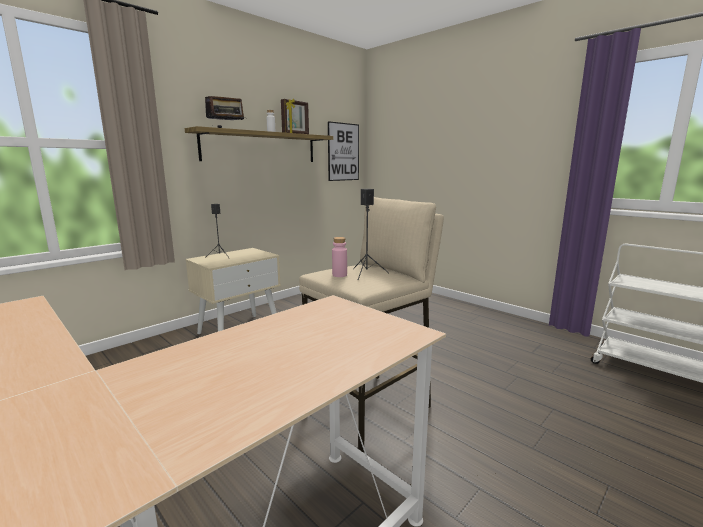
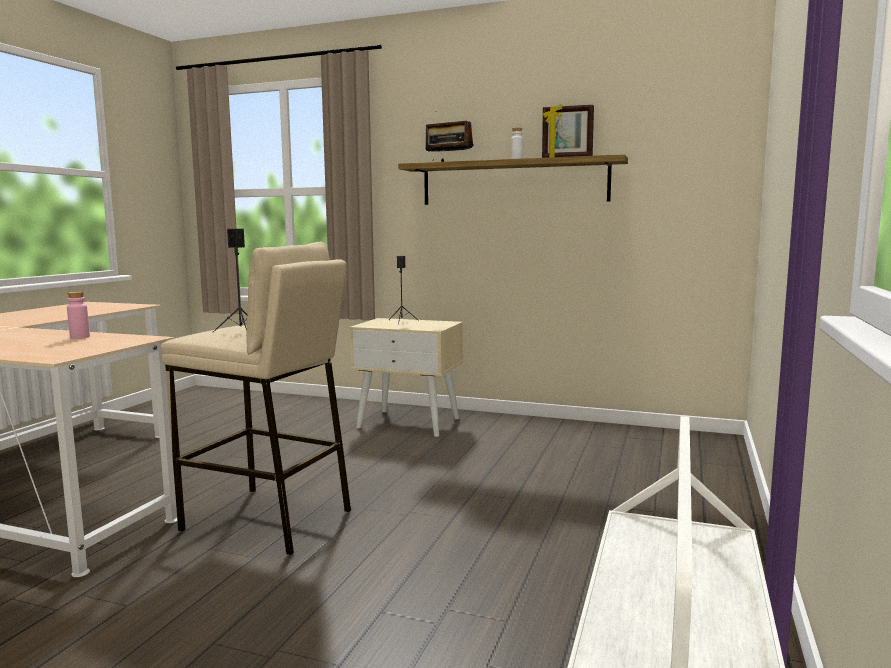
camera: 65 degrees right, 5 degrees down
(339, 275) = (230, 327): pink bottle -> pink bottle (80, 337)
(343, 152) = (691, 180): picture -> none

